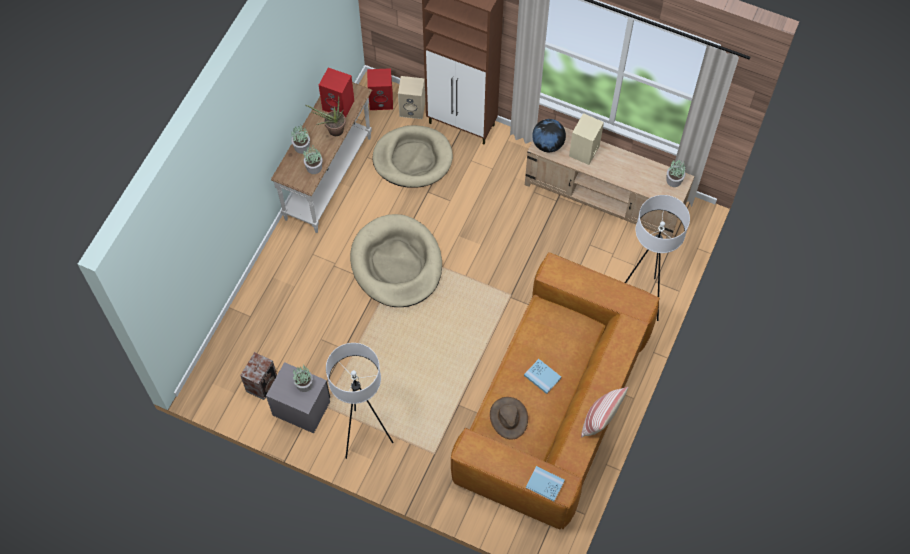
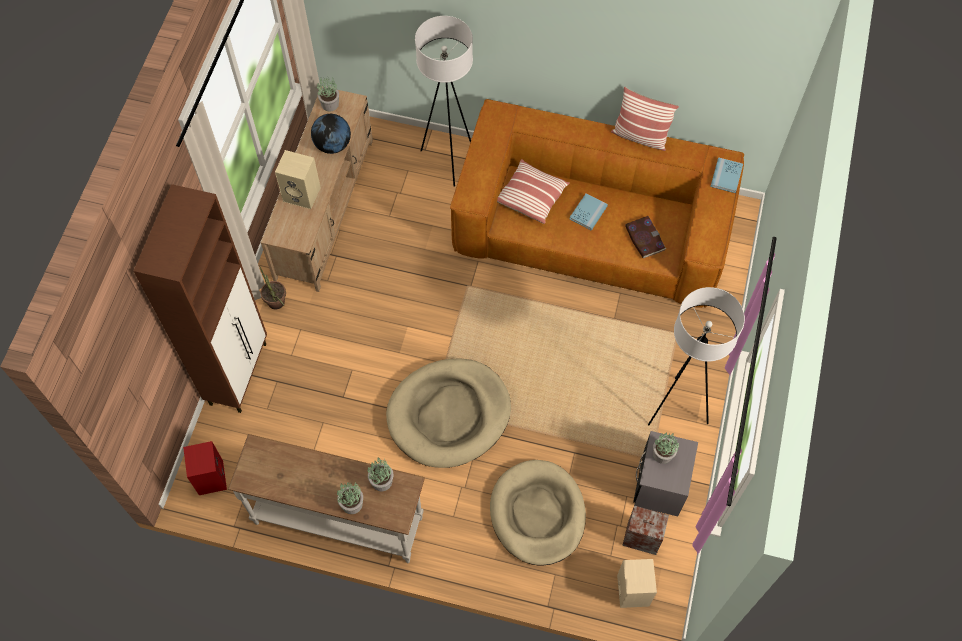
camera: 100 degrees left, 0 degrees up
(332, 130) = (321, 470): potted plant -> potted plant (277, 305)
(339, 105) = (278, 469): red speaker -> none
(412, 158) = (296, 422): beige dog bed -> beige dog bed (537, 514)
(413, 108) = (220, 436): beige speaker -> beige speaker (632, 589)
(508, 418) = (644, 238): brown hat -> book
(547, 144) = (297, 233): globe -> globe (332, 145)
(566, 334) = (531, 197): none -> pillow

